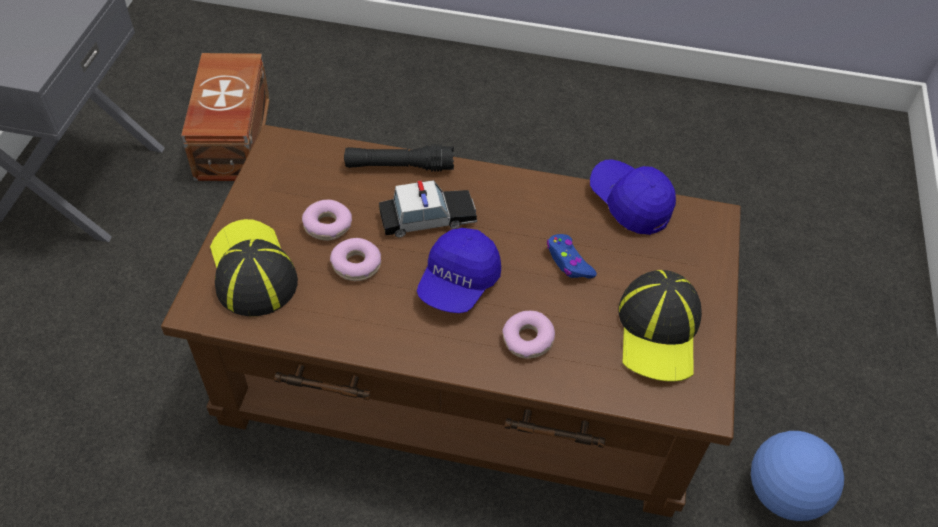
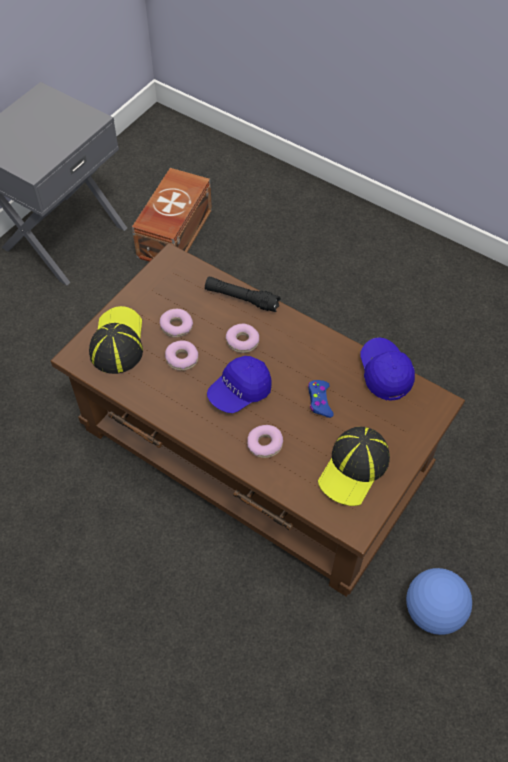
camera: 25 degrees right, 5 degrees up
(428, 218) = (242, 341): toy car -> donut

